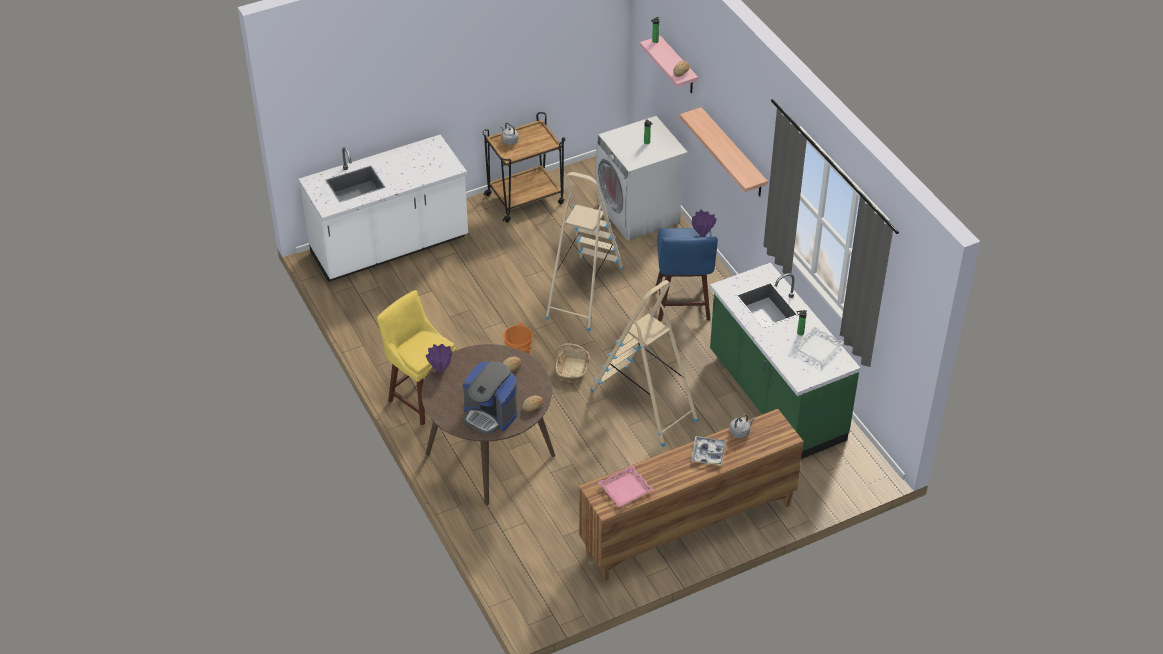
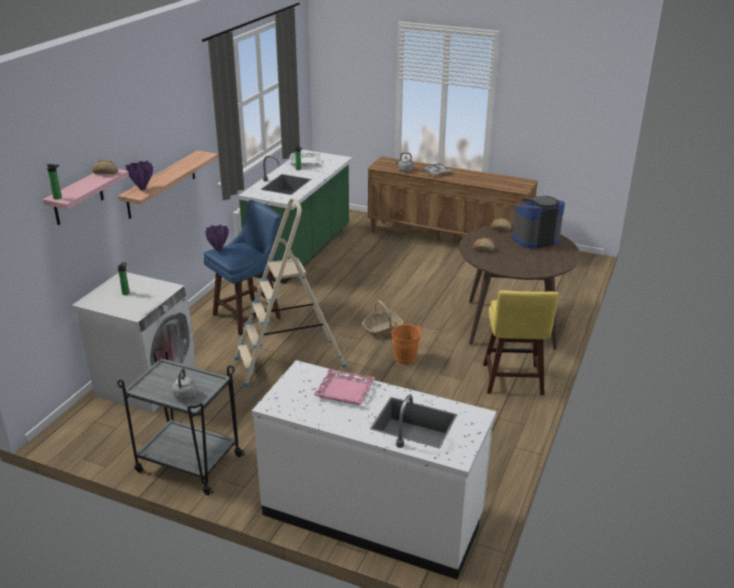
camera: 130 degrees left, 15 degrees down
(440, 370) = (535, 272): purple vase -> purple vase (142, 189)
(490, 414) = (535, 239): coffee machine -> coffee machine turned 105 degrees counterclockwise
(525, 199) = (188, 463): brown cart -> grey cart
(625, 489) = (505, 182): pink tray -> pink tray (345, 390)
(643, 405) = (375, 290): beige step ladder -> none

